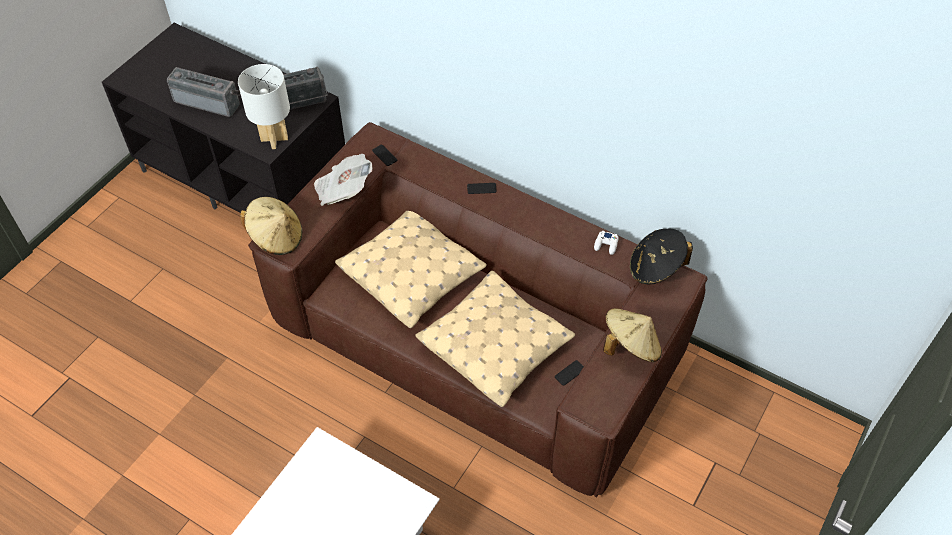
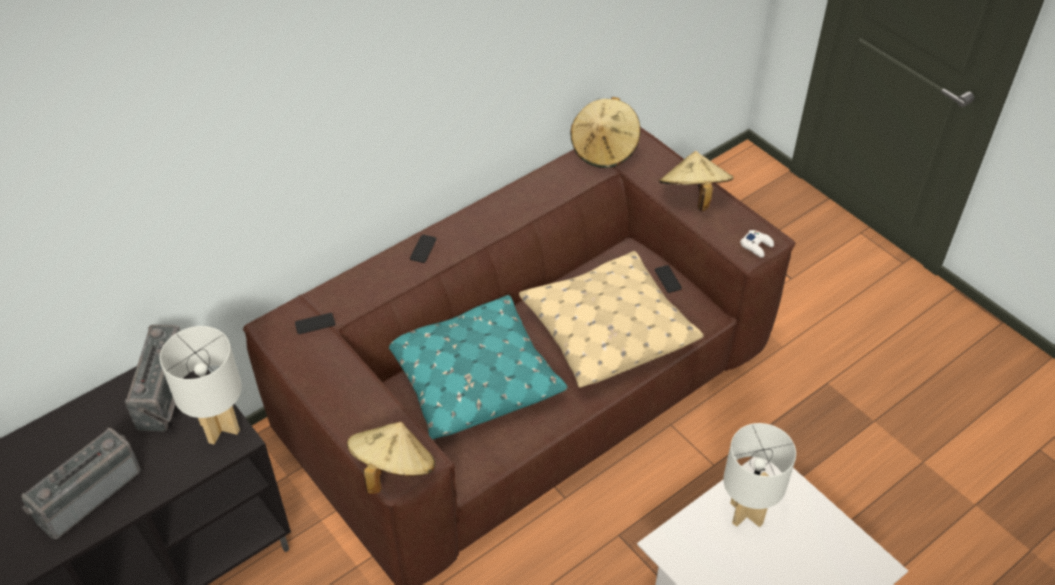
camera: 70 degrees left, 5 degrees down
(343, 190) = (351, 379): newspaper -> none
(365, 495) = (746, 514): none -> white table lamp
(412, 274) = (472, 377): beige pillow -> turquoise pillow
(606, 245) = (557, 175): white game controller -> white game controller (756, 246)
(655, 268) = (604, 149): black hat -> beige hat

